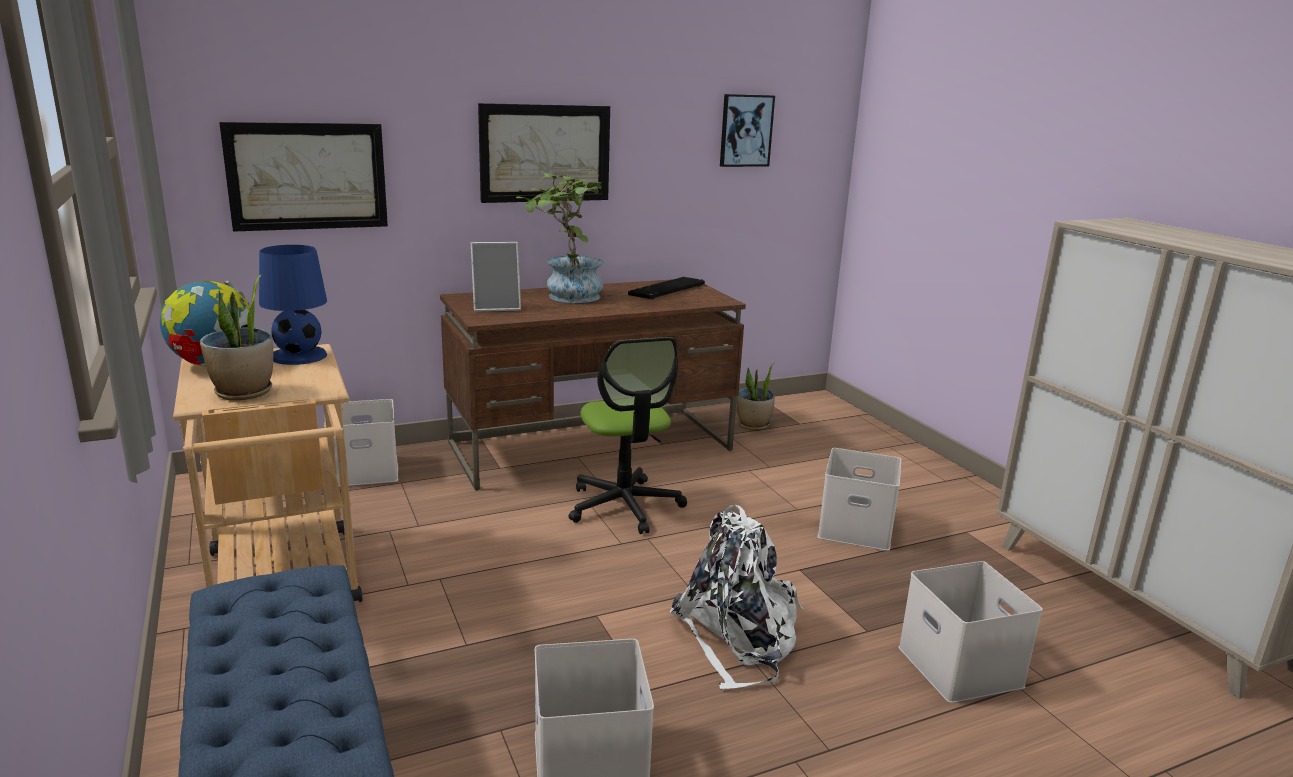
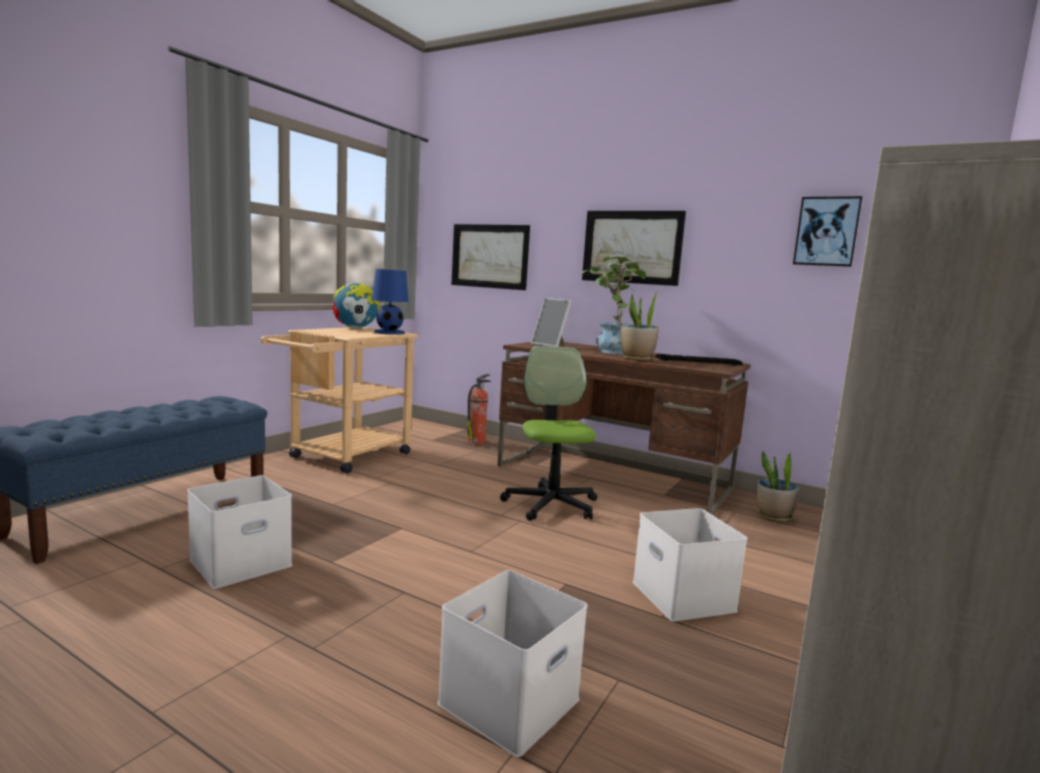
camera: 55 degrees right, 10 degrees down
(244, 393) = (326, 332): potted plant -> potted plant (637, 359)
(366, 470) = (476, 441): white storage box -> fire extinguisher
(624, 506) = (551, 504): office chair -> office chair turned 135 degrees clockwise
(738, 638) = (429, 579): white backpack -> none

